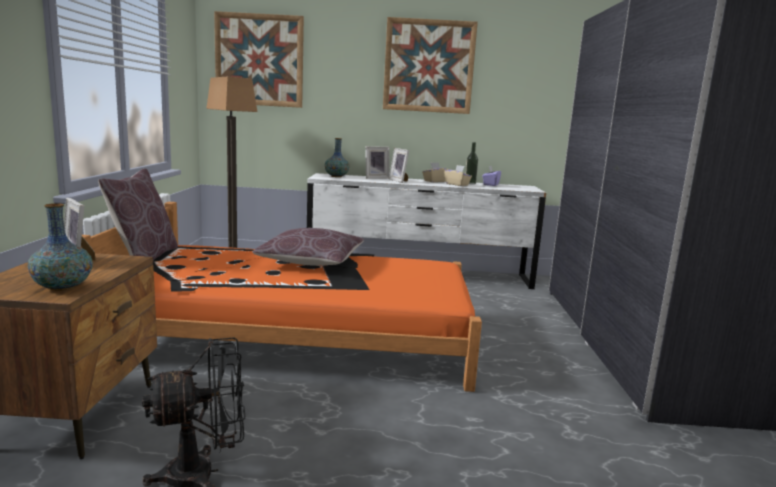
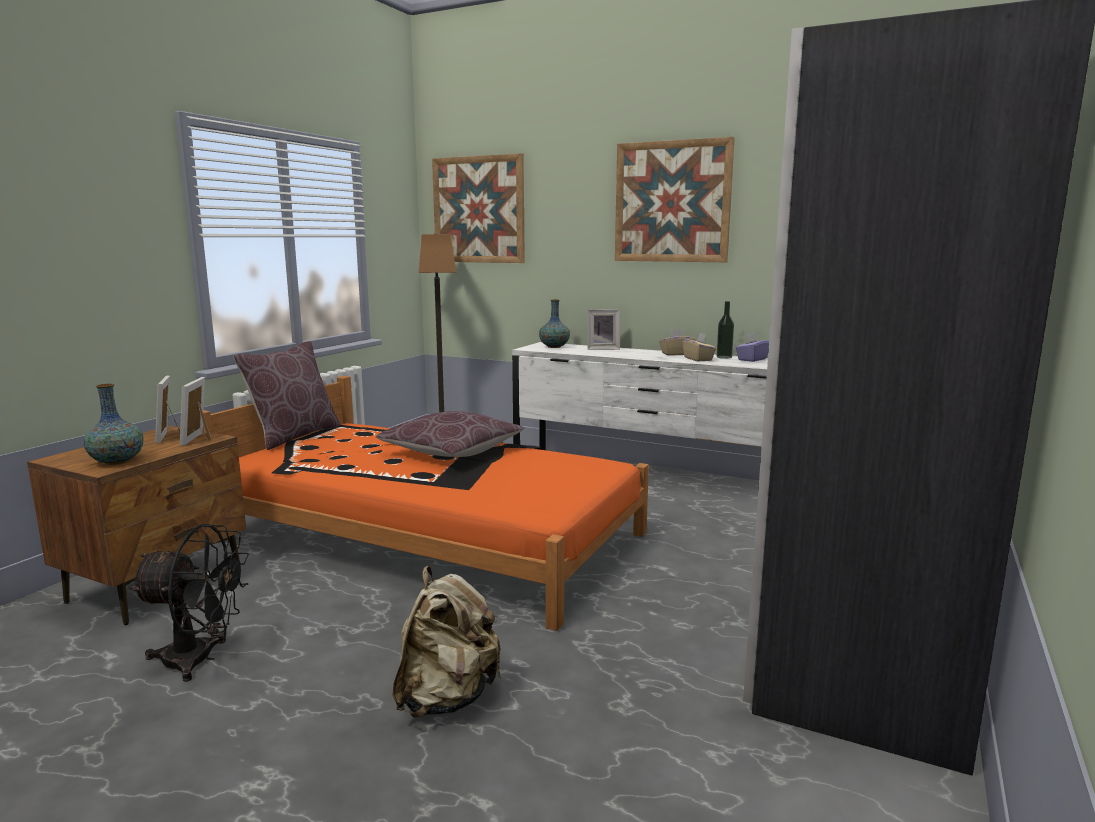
camera: 25 degrees right, 0 degrees up
(400, 181) = (626, 353): picture frame -> picture frame (201, 439)
(453, 456) = (447, 697): none -> beige backpack

